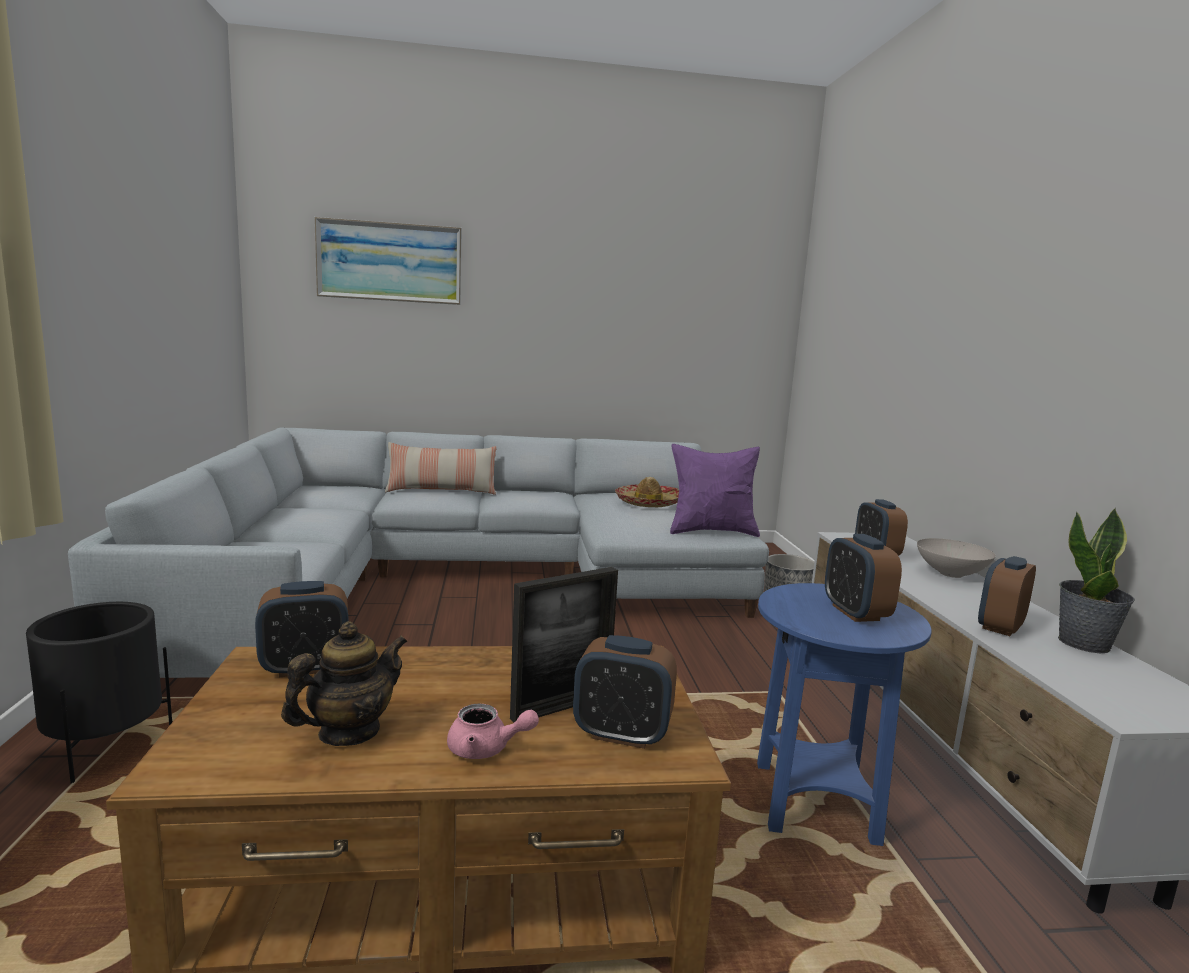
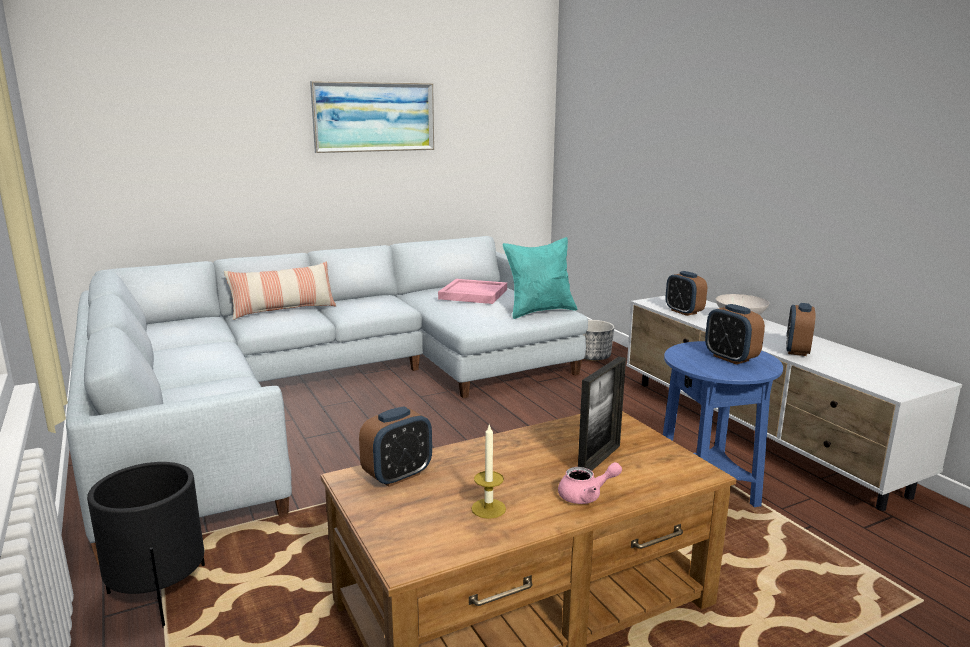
camera: 20 degrees left, 5 degrees up
(349, 732) = (488, 508): teapot -> candle
(390, 262) = (189, 90): picture -> picture (374, 117)
(621, 734) = (652, 467): alarm clock -> none
(648, 503) = (472, 294): hat -> pink tray
(711, 531) = (539, 311): purple pillow -> turquoise pillow
(1085, 643) = (846, 352): potted plant -> none

